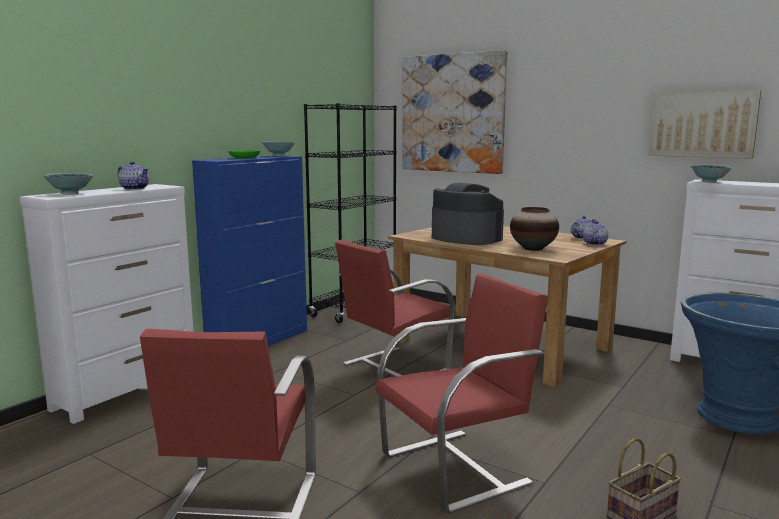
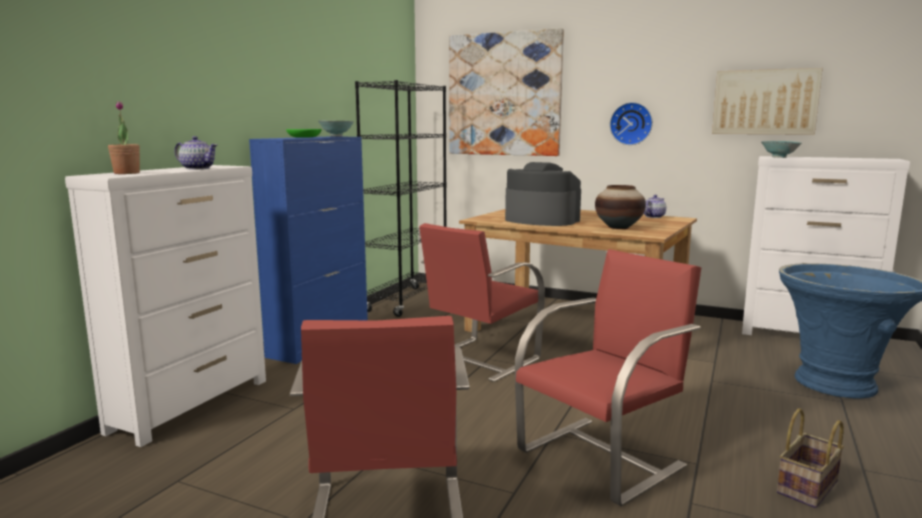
camera: 10 degrees left, 0 degrees up
(70, 194) = (127, 173): bowl -> potted plant
(570, 143) = (631, 123): none -> wall clock
(594, 244) = (671, 221): teapot -> none

